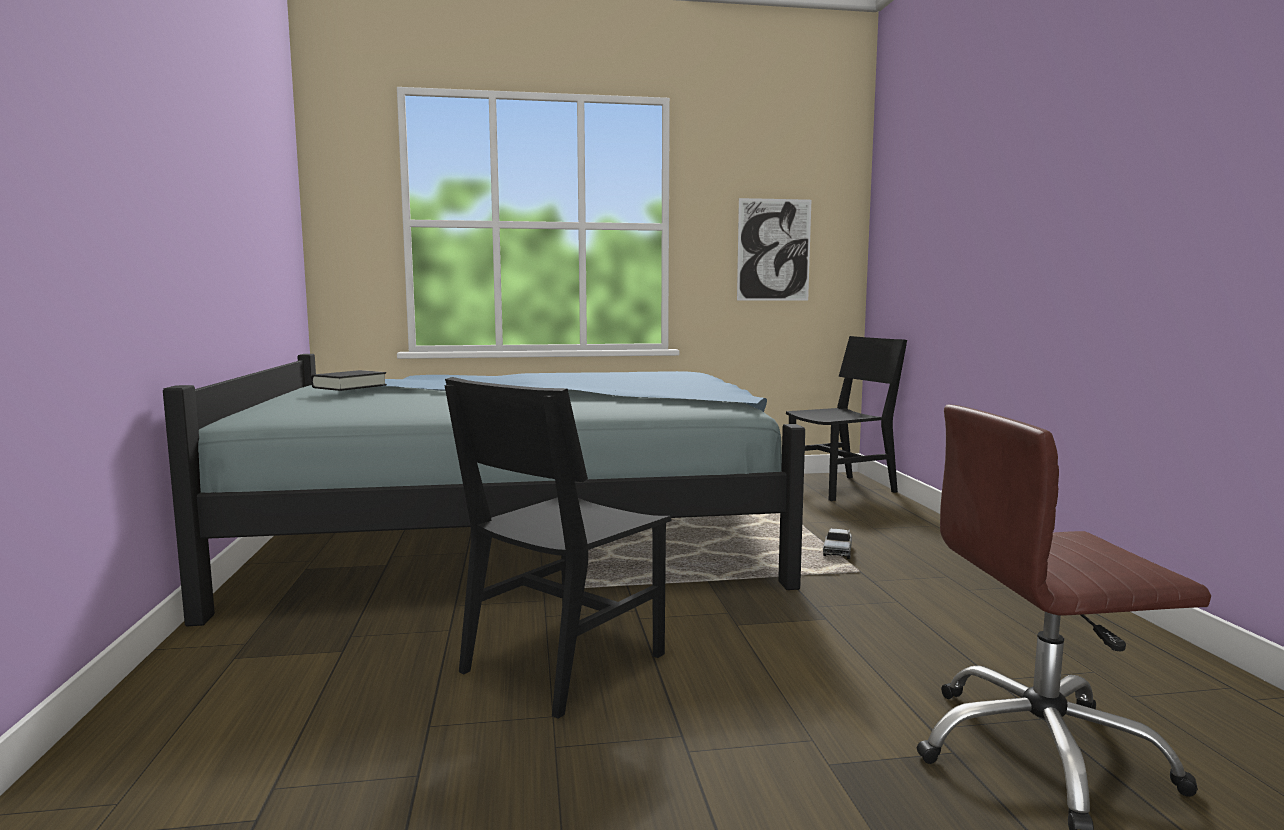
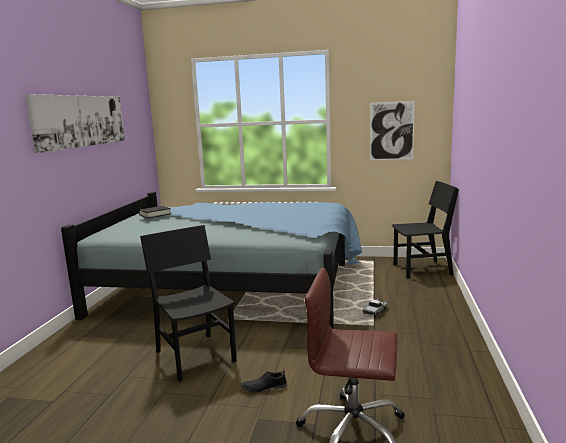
camera: 20 degrees right, 5 degrees up
(198, 152) = (81, 121): none -> picture
(563, 662) = (195, 356): black chair -> black chair turned 90 degrees clockwise
(775, 700) = (264, 387): none -> black shoe

